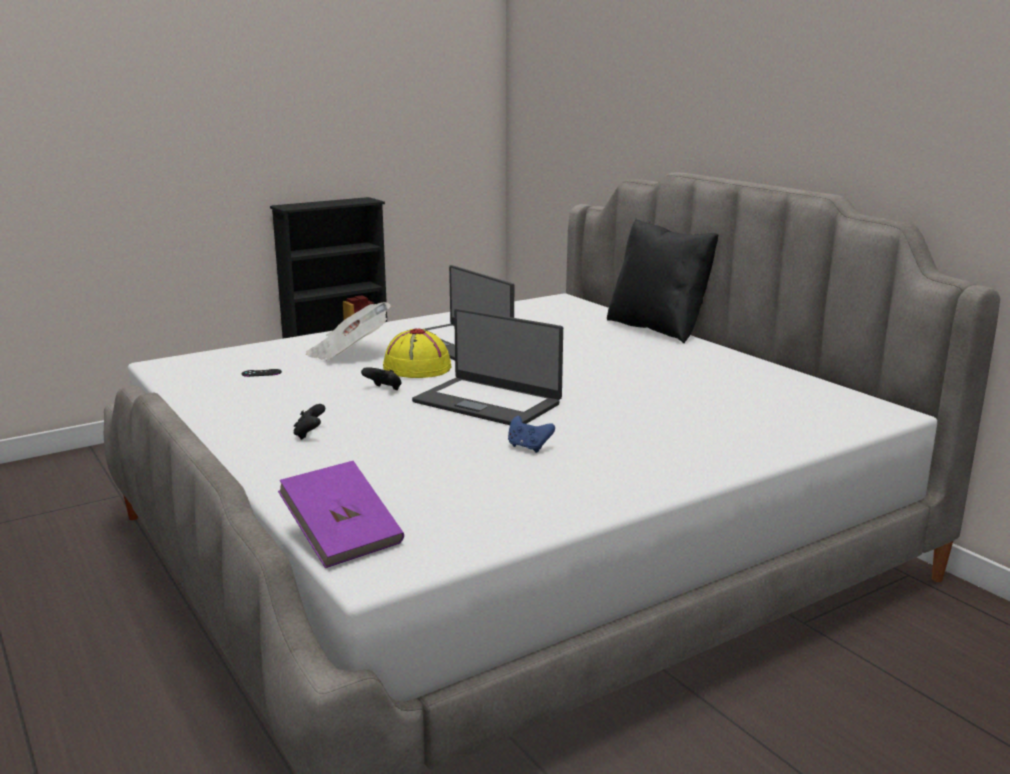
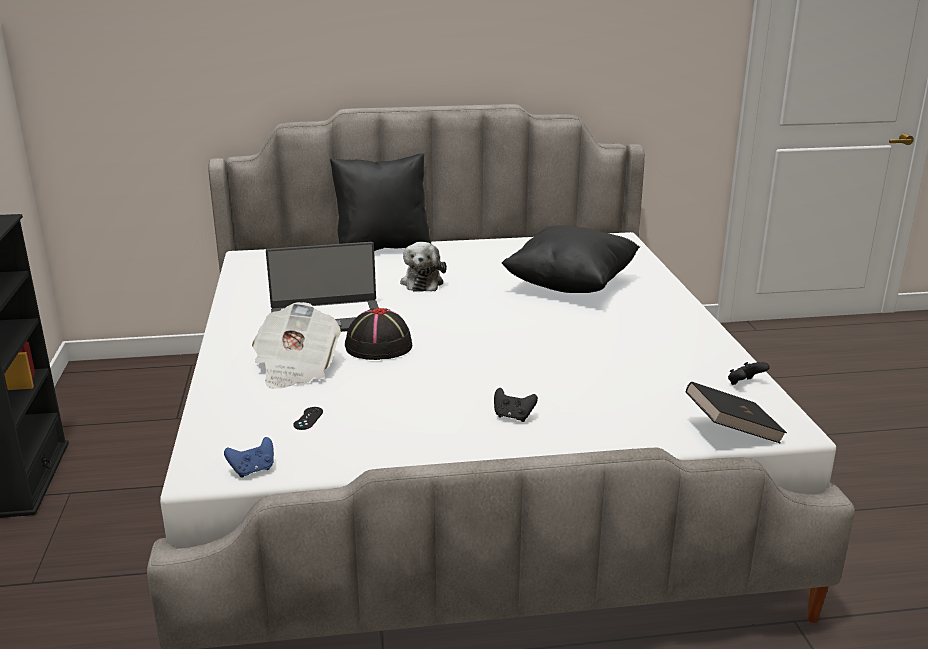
camera: 65 degrees left, 5 degrees up
(342, 537) = (732, 431): purple book -> black book
(384, 390) = (425, 369): black game controller -> black game controller (744, 384)
(416, 368) = (378, 346): yellow hat -> black hat
(488, 402) = (497, 336): laptop -> none
(528, 447) = (604, 342): blue game controller -> blue game controller (253, 470)
(588, 356) = (422, 282): none -> plush toy
(675, 411) = (570, 285): none -> black pillow

